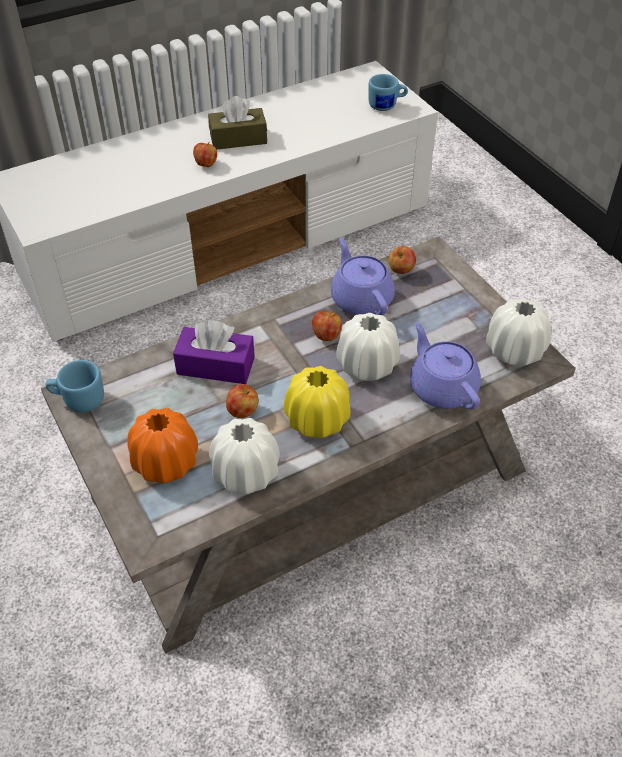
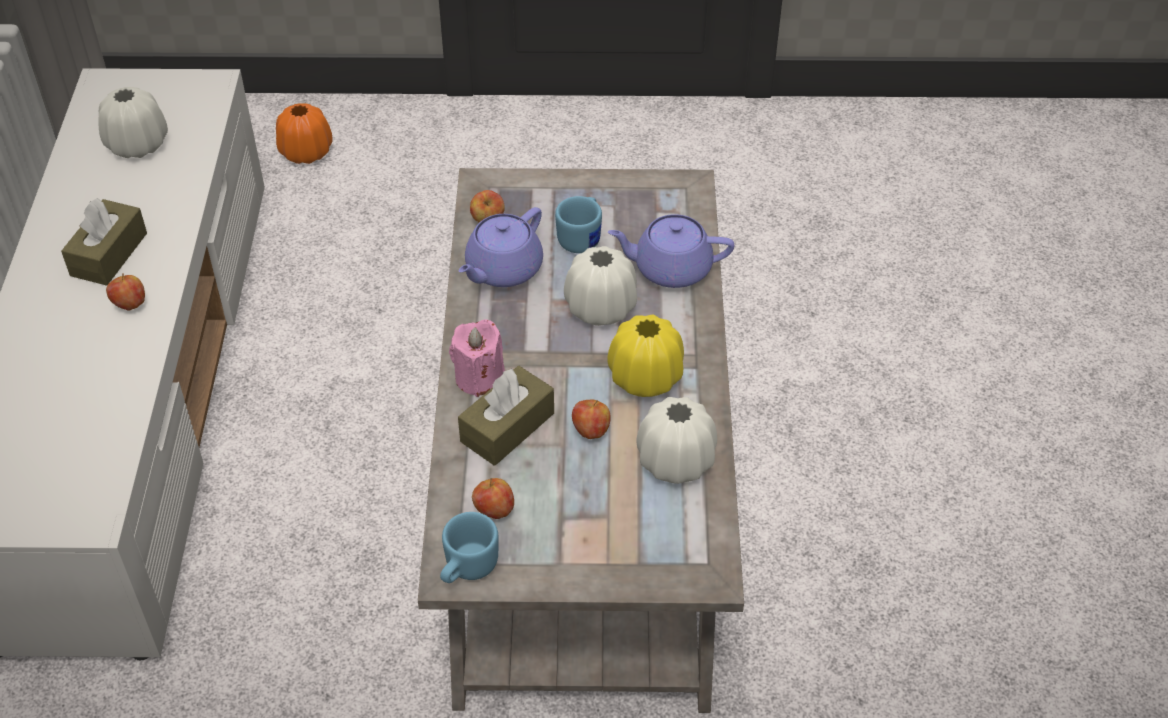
camera: 60 degrees left, 0 degrees up
(166, 463) = (617, 521): orange vase -> orange vase (306, 152)
(215, 366) = (507, 427): purple tissue box -> brown tissue box
(251, 332) = (479, 377): none -> pink candle
(326, 336) = (534, 320): apple -> apple (494, 510)
(361, 299) = (502, 269): purple teapot -> purple teapot turned 60 degrees counterclockwise
(387, 106) = (185, 102): blue mug -> blue mug (582, 237)
(514, 351) = (663, 197): white vase -> white vase (137, 145)

